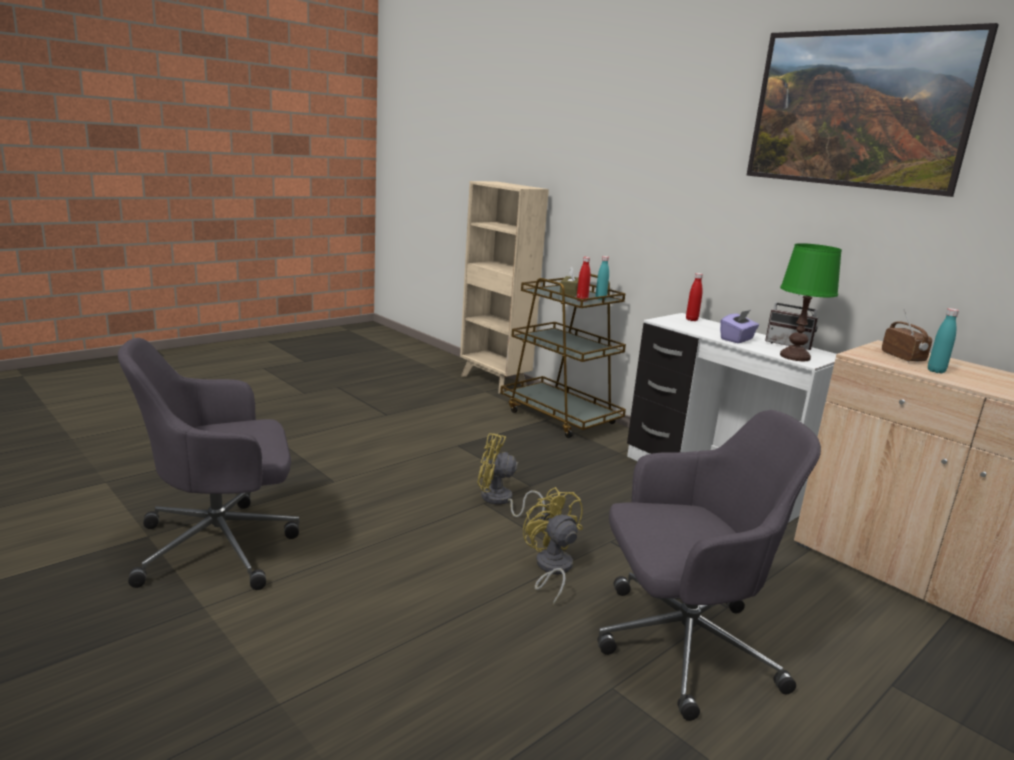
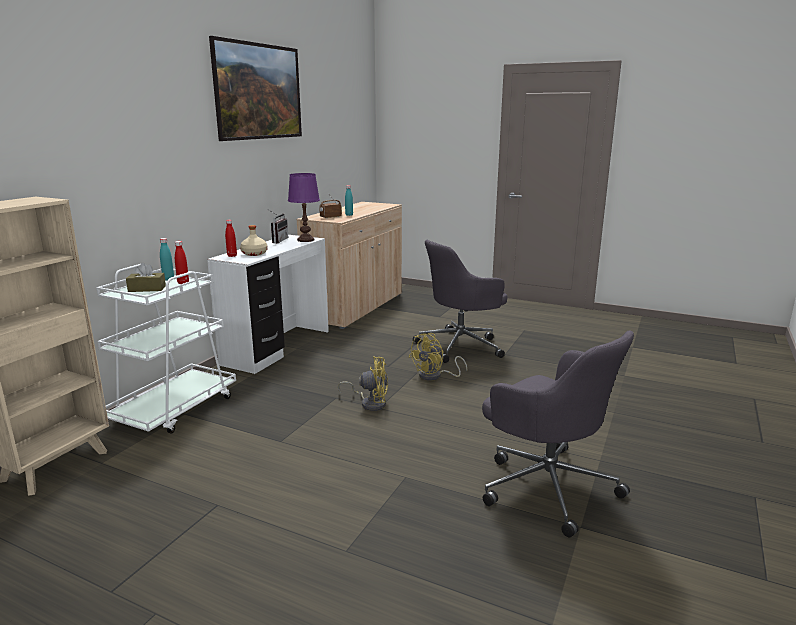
camera: 110 degrees left, 0 degrees up
(500, 501) = (370, 403): yellow fan -> yellow fan turned 75 degrees counterclockwise
(560, 417) = (174, 409): brown cart -> white cart
(680, 646) = (461, 346): grey office chair -> grey office chair turned 90 degrees counterclockwise
(700, 327) = (254, 254): none -> beige bottle
(737, 339) = (279, 247): purple tissue box -> none
(794, 356) = (305, 240): green table lamp -> purple table lamp

